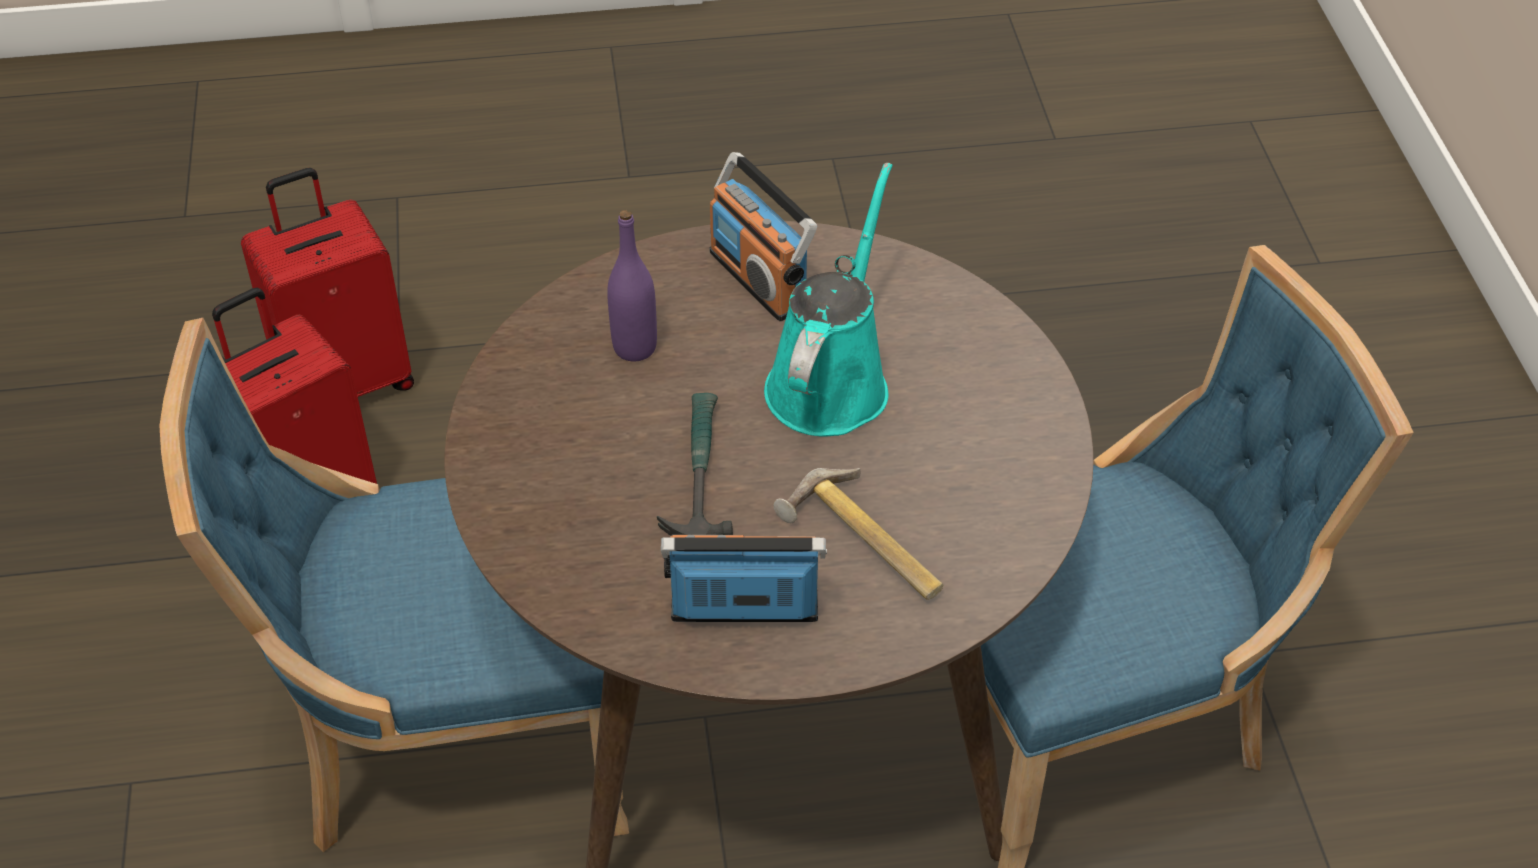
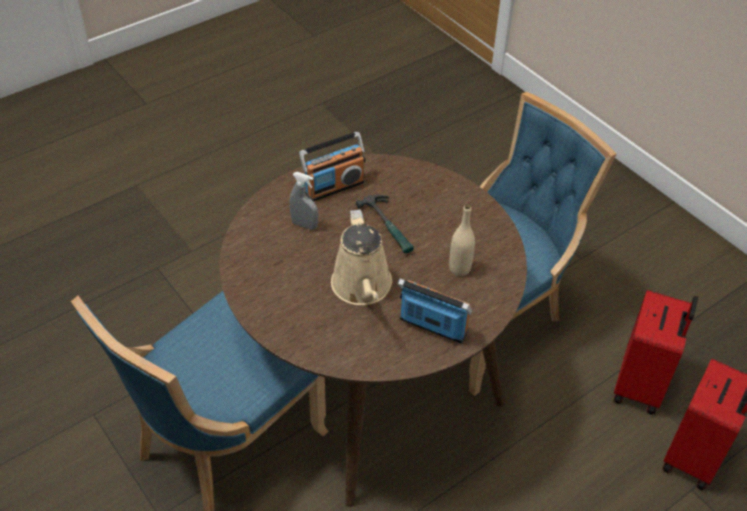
camera: 150 degrees right, 0 degrees up
(635, 347) = (459, 268): purple bottle -> beige bottle
(831, 381) = (362, 287): turquoise watering can -> beige watering can
(863, 545) = (304, 225): hammer -> grey spray bottle

